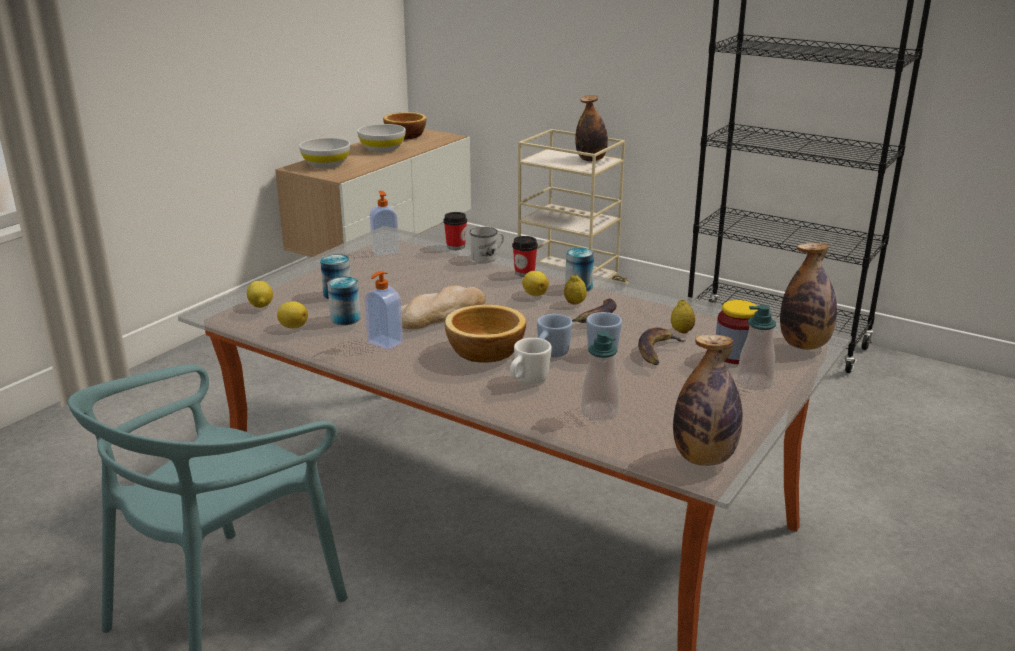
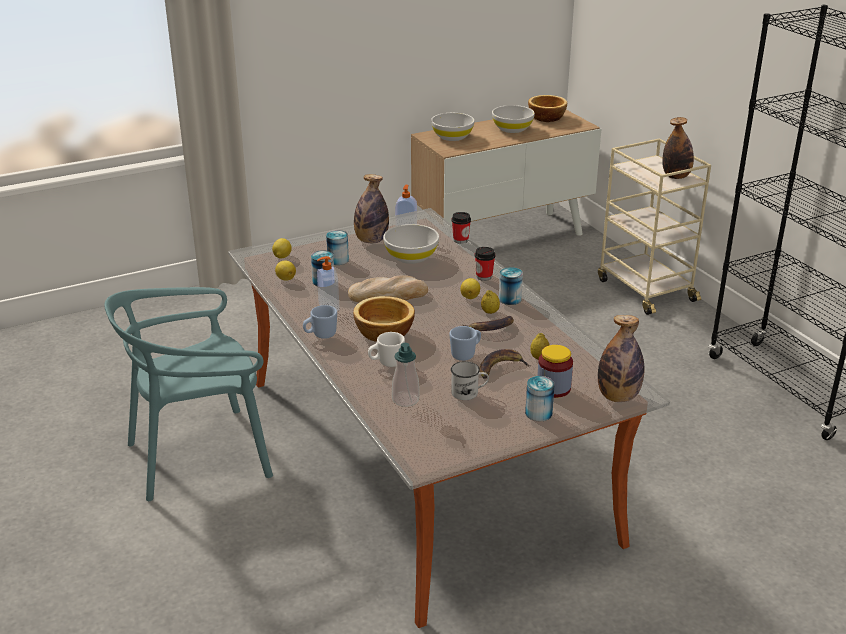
camera: 30 degrees right, 5 degrees up
(421, 272) = (411, 257): none -> white bowl
(487, 257) = (473, 255): white mug -> white mug (469, 393)
(550, 355) = (423, 348): blue mug -> blue mug (320, 335)
(703, 458) = (432, 453): bottle -> bottle (371, 240)
(754, 382) = (538, 413): soap dispenser -> can

